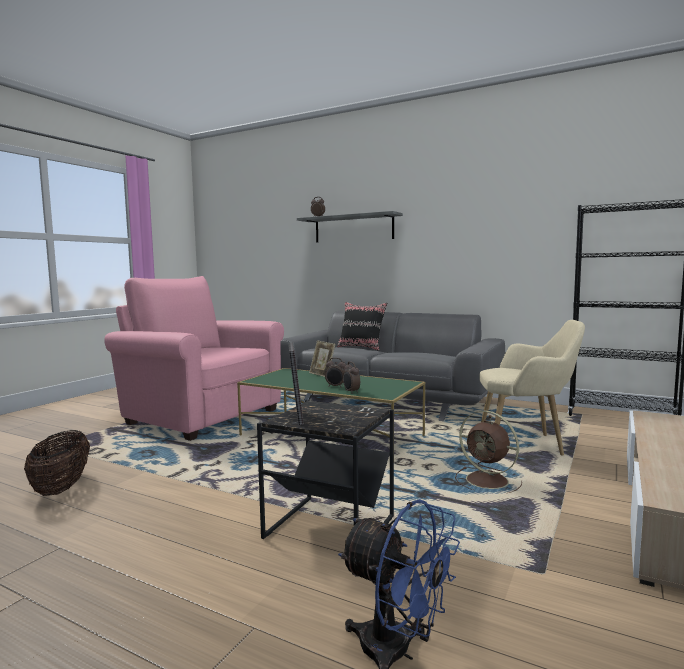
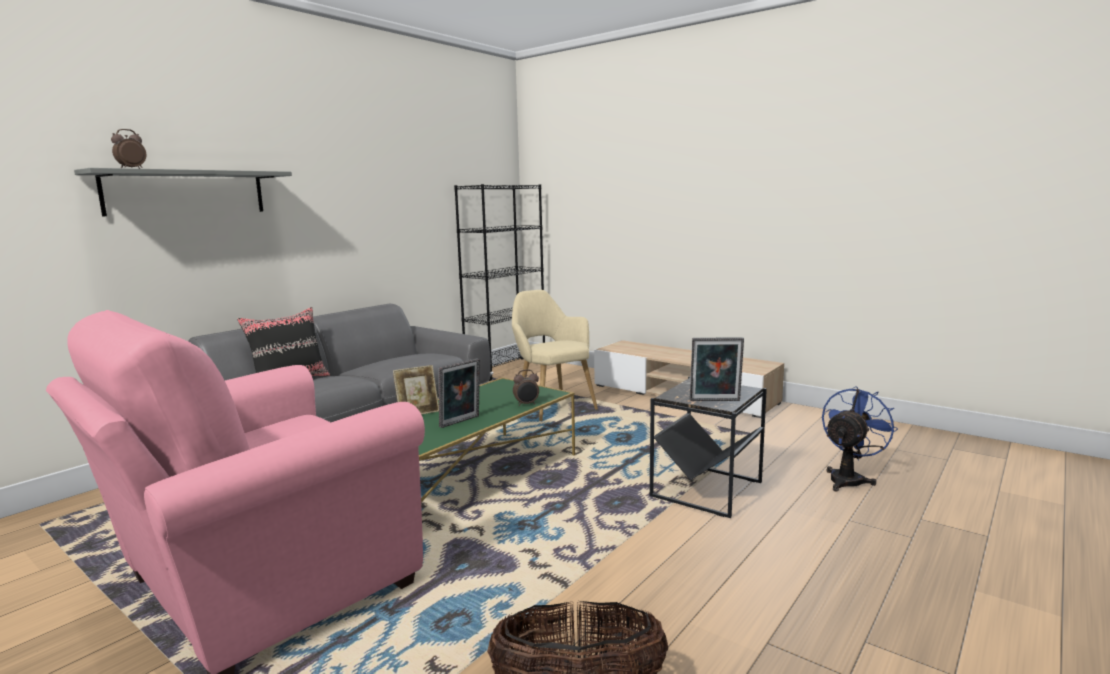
camera: 80 degrees left, 5 degrees up
(304, 383) = (461, 422): none -> picture frame
(336, 386) = (495, 409): alarm clock -> none
(489, 481) = (624, 427): brown fan -> none
(526, 445) = (551, 405): beige armchair -> beige armchair turned 45 degrees counterclockwise

